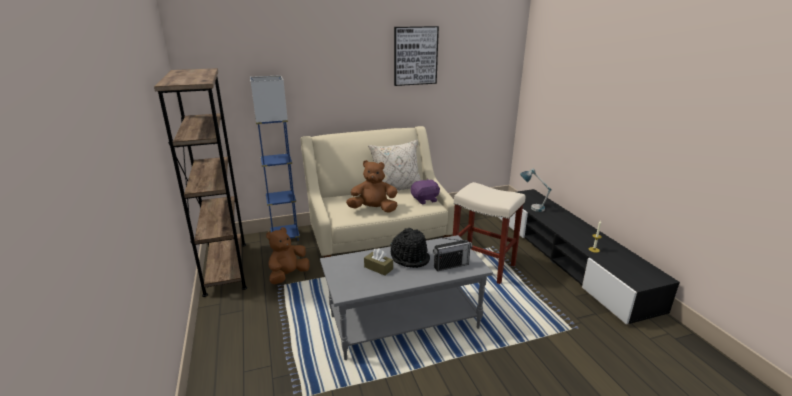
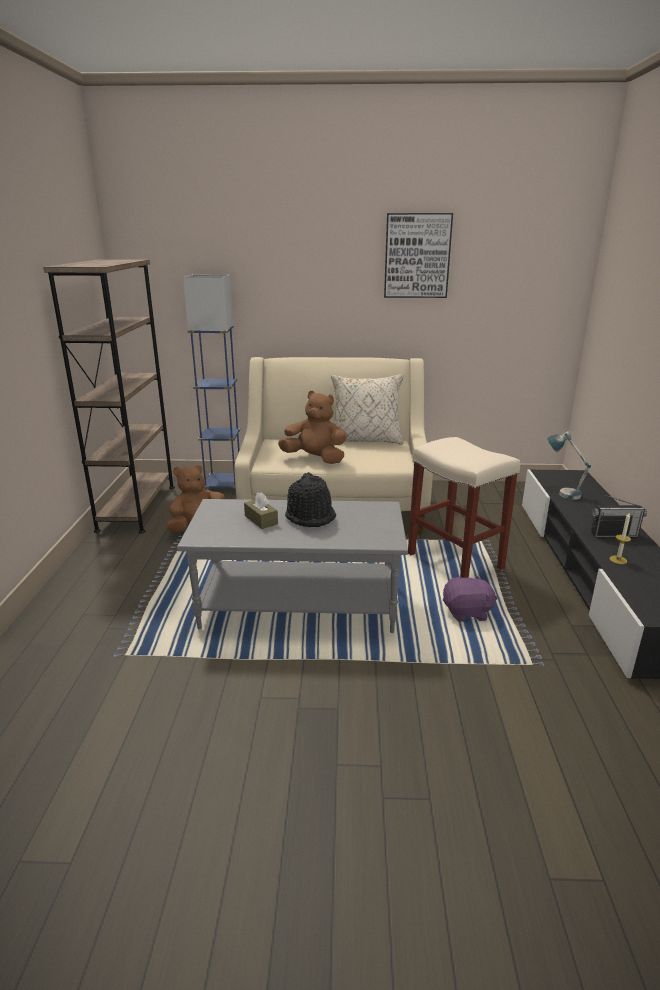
camera: 20 degrees right, 0 degrees up
(425, 200) = (393, 457): purple plush toy -> purple plush toy (467, 612)
(451, 265) = (356, 533): radio -> radio (613, 534)

